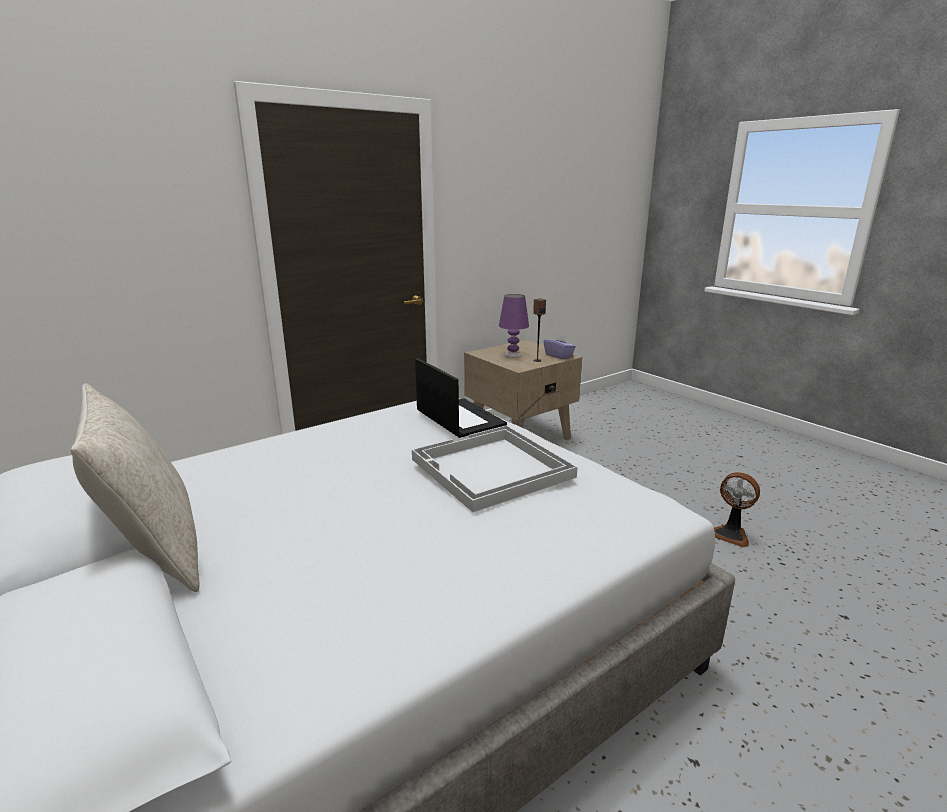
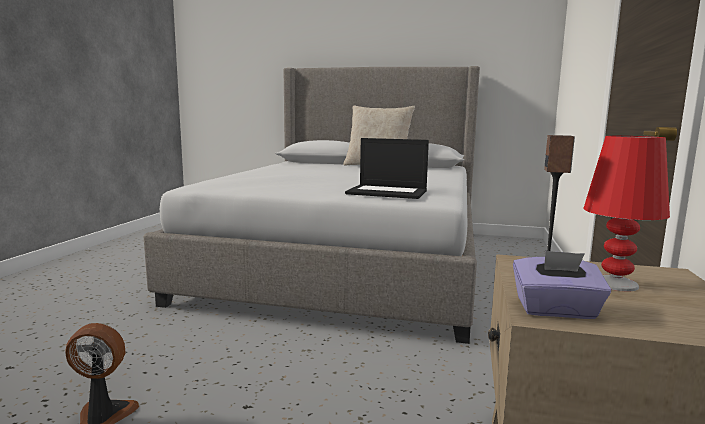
camera: 140 degrees right, 10 degrees down
(491, 469) = (307, 180): white tray -> none
(513, 355) = (614, 283): purple table lamp -> red table lamp

